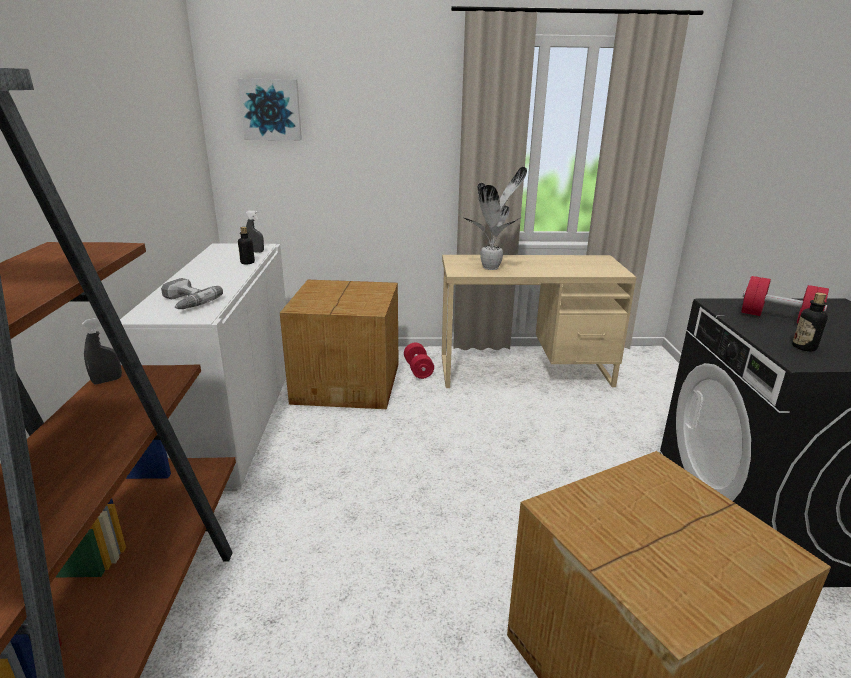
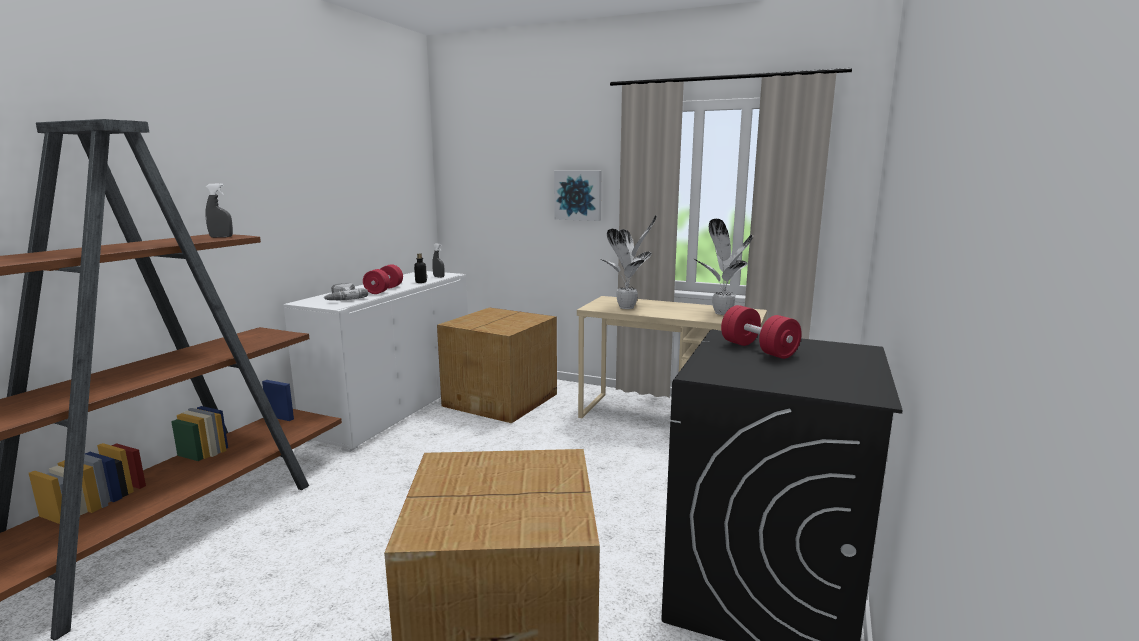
camera: 25 degrees right, 10 degrees down
(107, 381) = (248, 334): grey spray bottle -> grey spray bottle (221, 237)
(271, 109) = (479, 169): picture -> picture (578, 195)
(418, 369) = (569, 400): red dumbbell -> red dumbbell (384, 290)
(583, 264) = (721, 313): none -> potted plant
(804, 347) = (729, 368): bottle -> none

